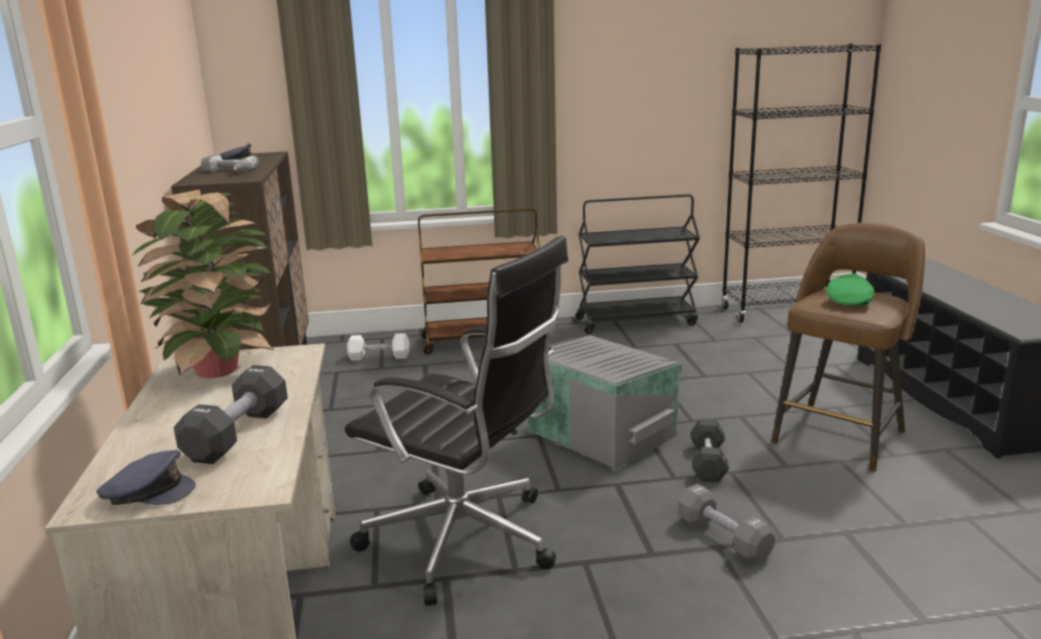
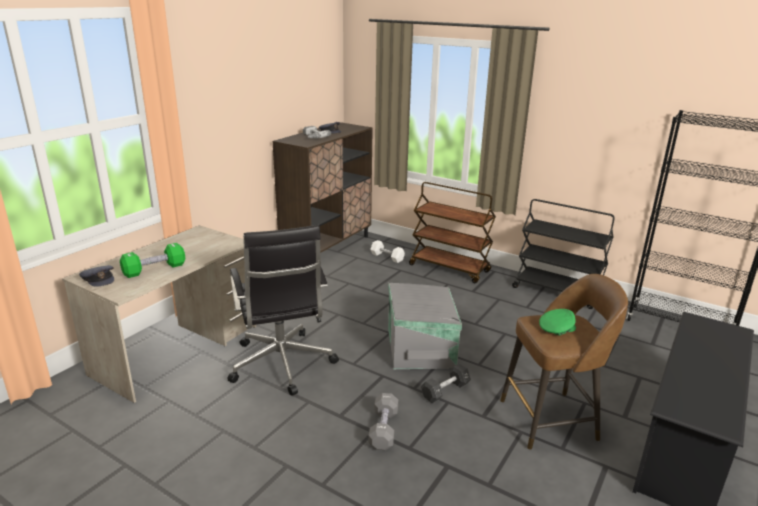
camera: 40 degrees right, 5 degrees up
(221, 370) = (200, 240): potted plant -> none
(237, 434) = (154, 269): black dumbbell -> green dumbbell

